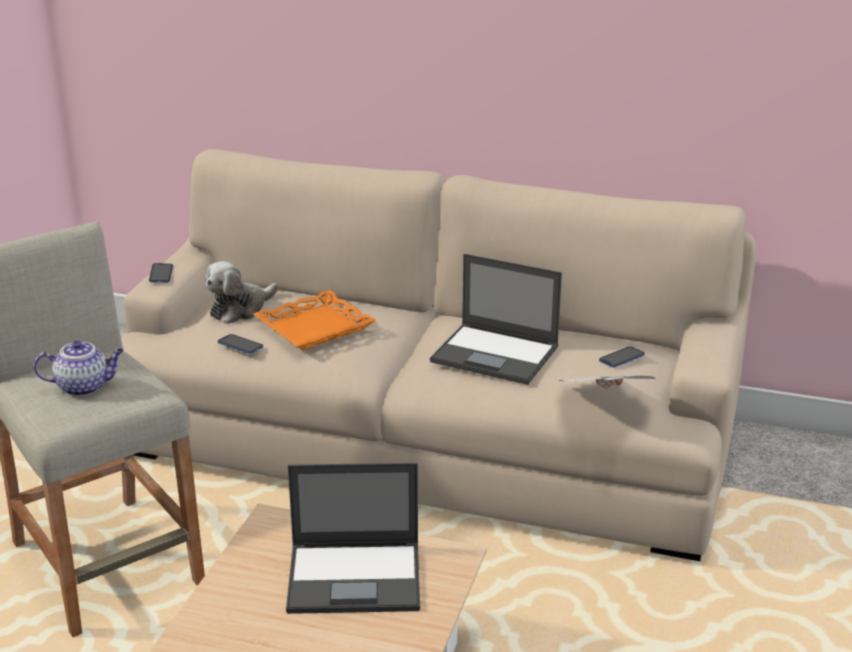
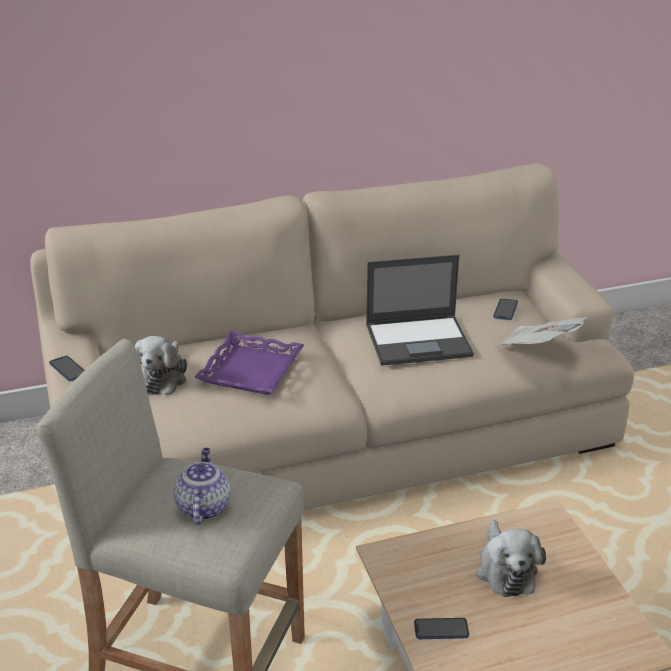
camera: 35 degrees left, 5 degrees up
(84, 387) = (203, 507): teapot -> teapot turned 45 degrees counterclockwise
(240, 345) = (208, 410): phone -> phone (441, 630)
(315, 328) = (252, 370): orange tray -> purple tray
(356, 577) = (505, 569): laptop -> plush toy

